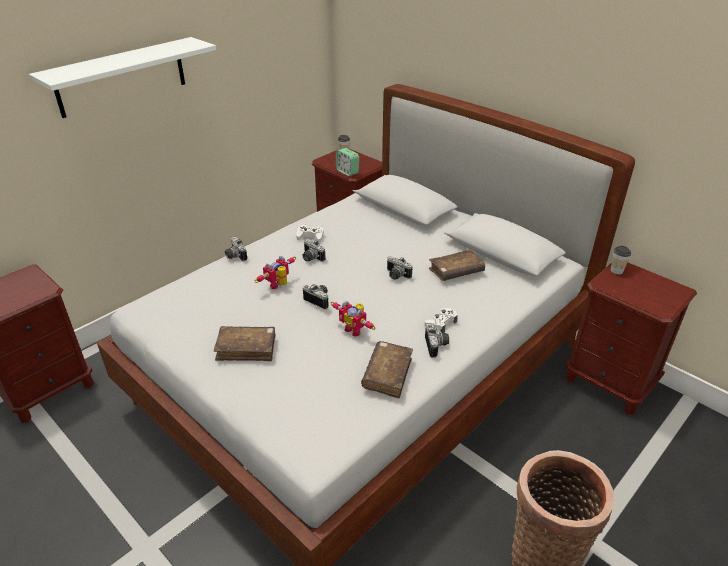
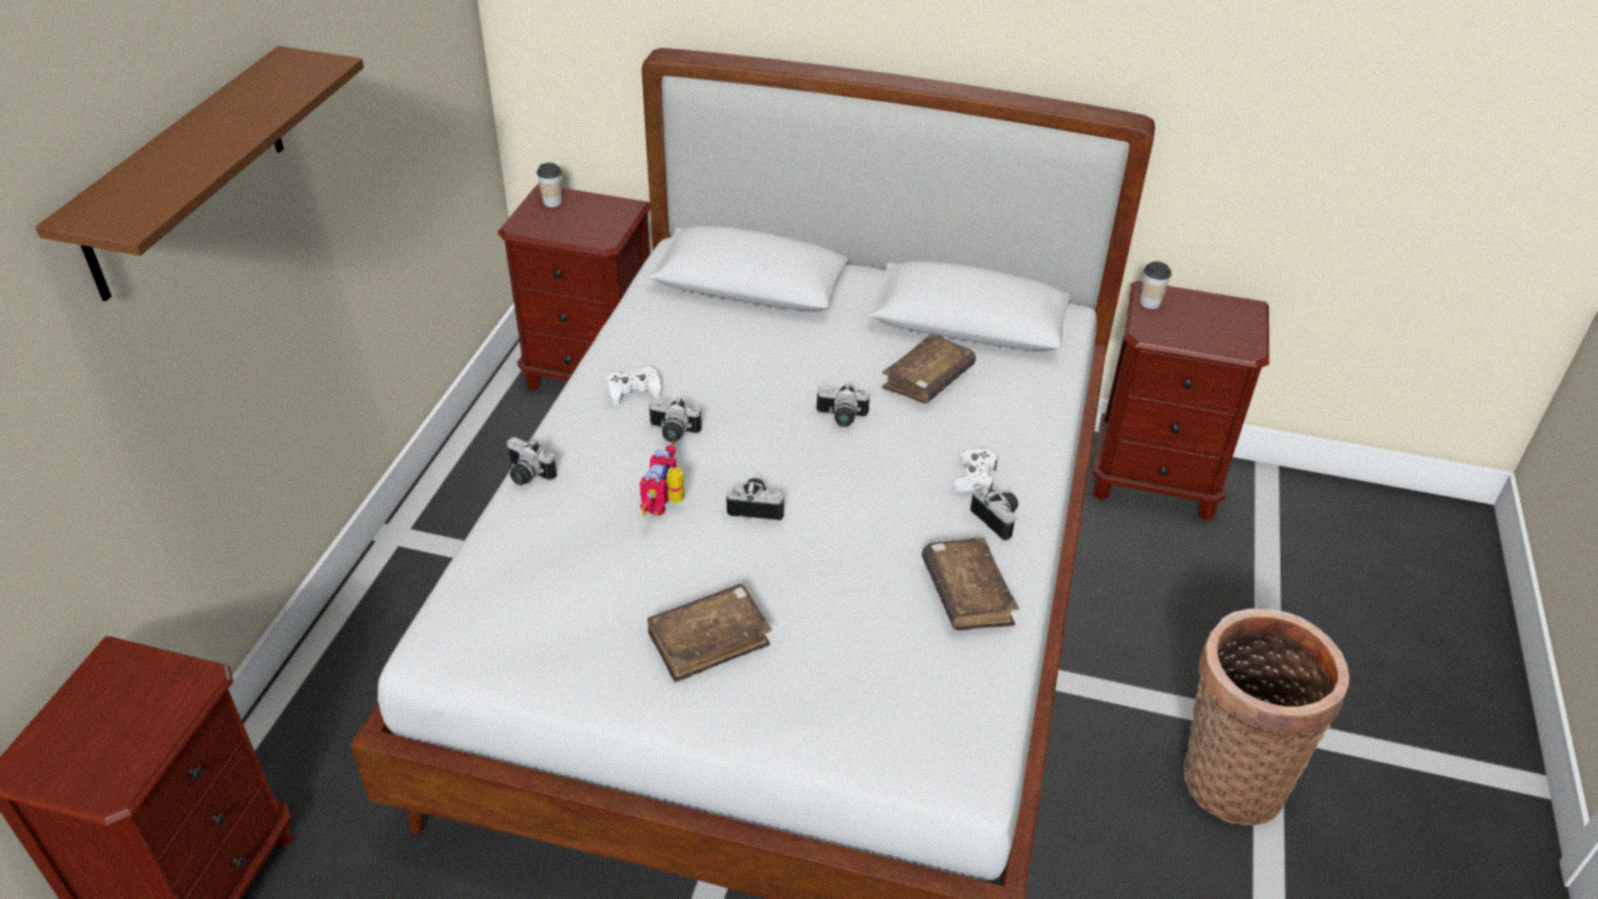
camera: 30 degrees left, 5 degrees up
(121, 77) = (184, 173): white shelf -> brown shelf
(347, 172) = (590, 238): alarm clock -> none
(355, 329) = (854, 538): toy robot -> none

